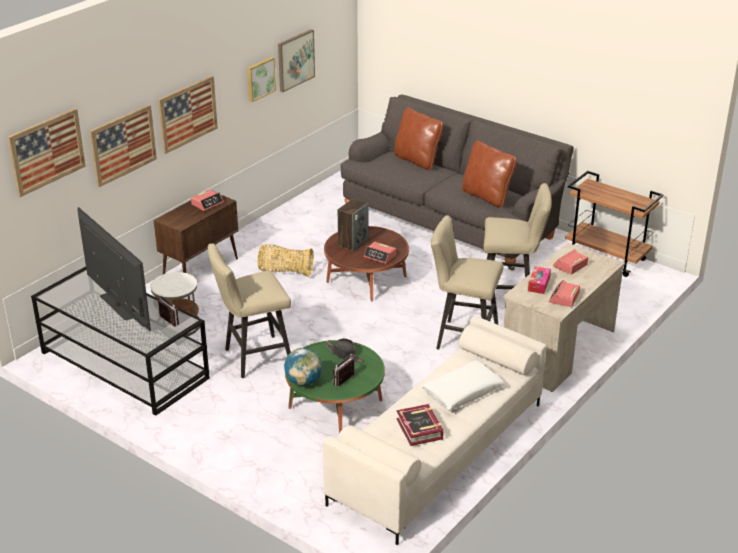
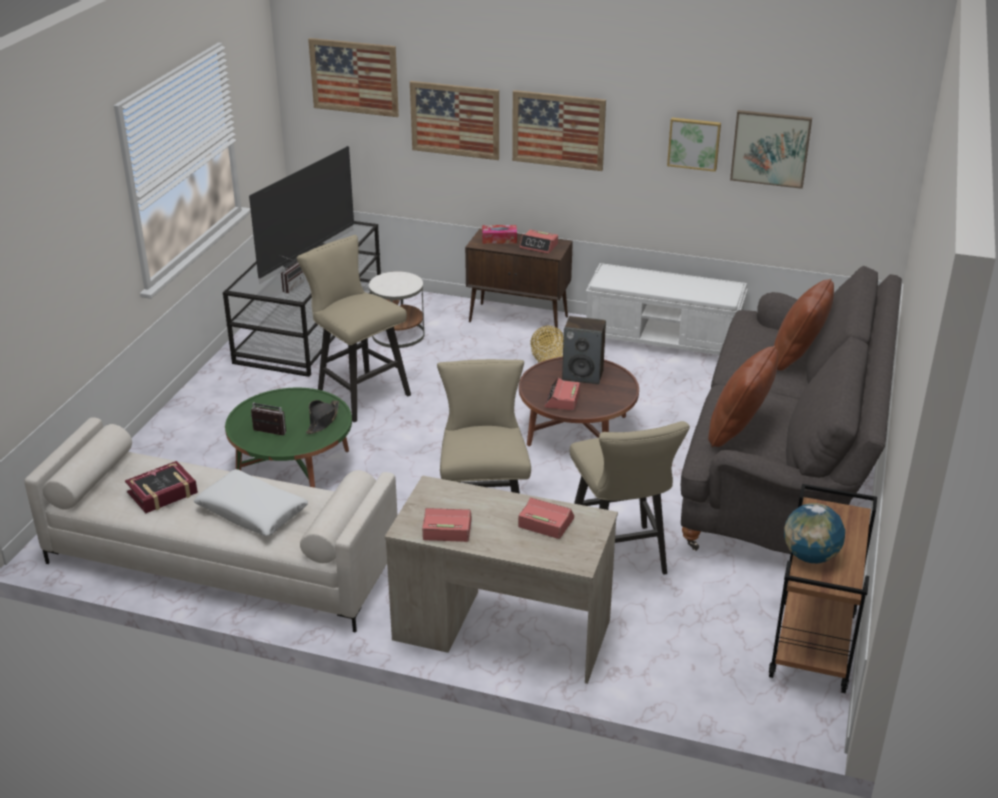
camera: 70 degrees right, 0 degrees up
(280, 222) = (664, 342): none -> white bench
(303, 381) = (256, 406): globe -> globe (810, 556)
(538, 284) = (473, 501): tissue box -> tissue box (499, 239)

